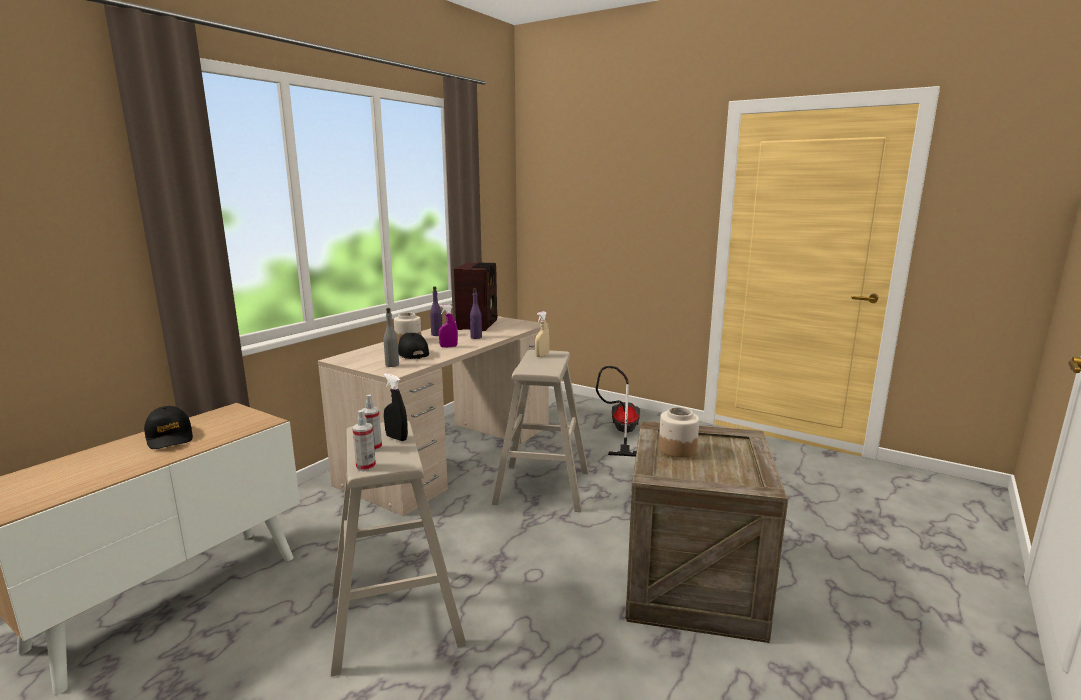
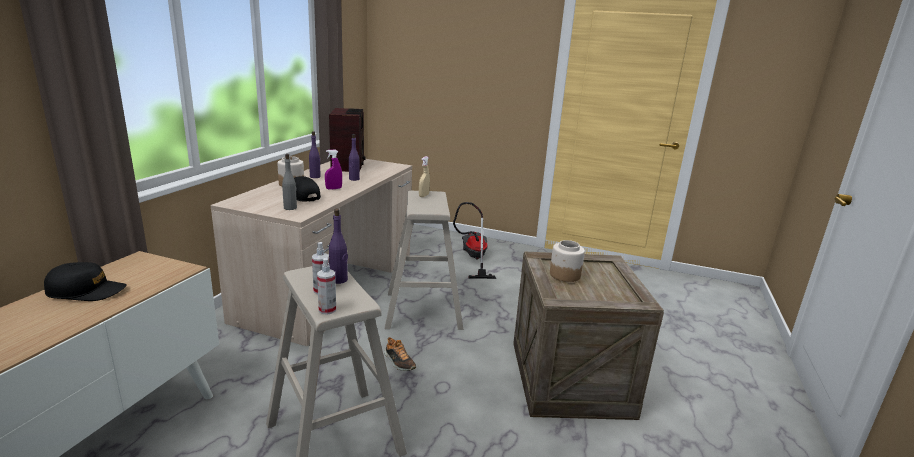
camera: 15 degrees left, 5 degrees up
(170, 437) = (87, 291): black cap -> black cap turned 45 degrees counterclockwise
(396, 438) = (339, 280): black spray bottle -> purple bottle
(494, 542) = (399, 362): none -> shoe

